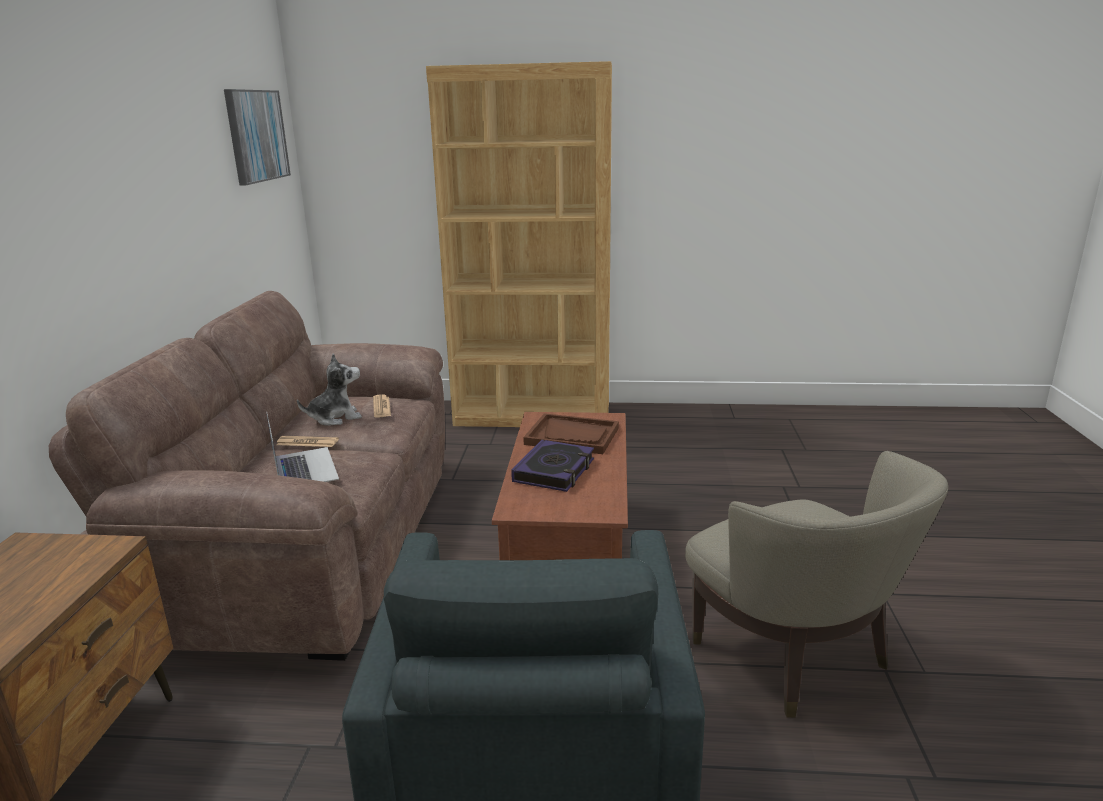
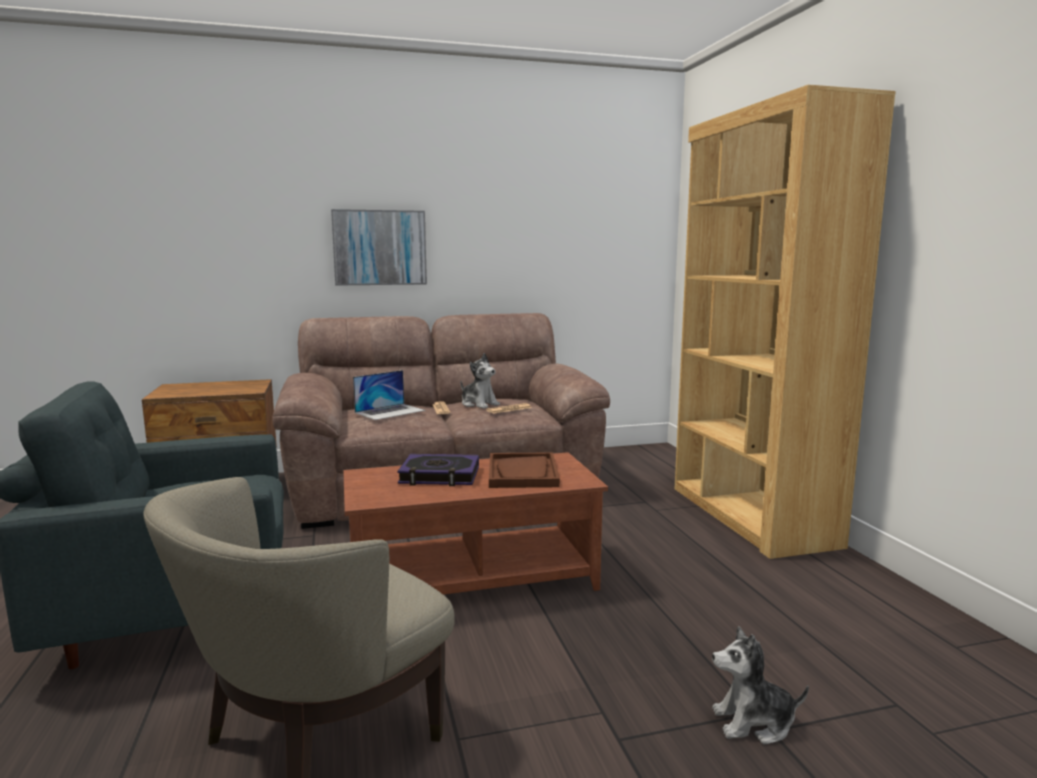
camera: 70 degrees right, 10 degrees down
(256, 136) = (607, 202): picture -> picture (380, 247)
(792, 489) = (754, 723): none -> plush toy

